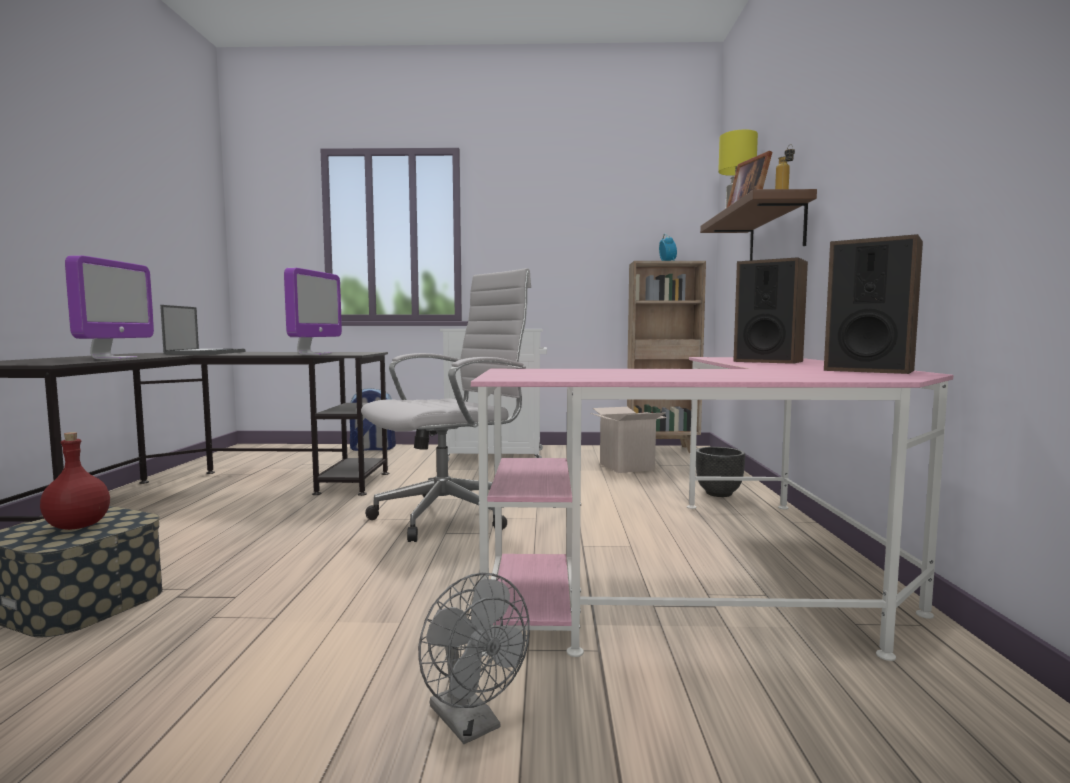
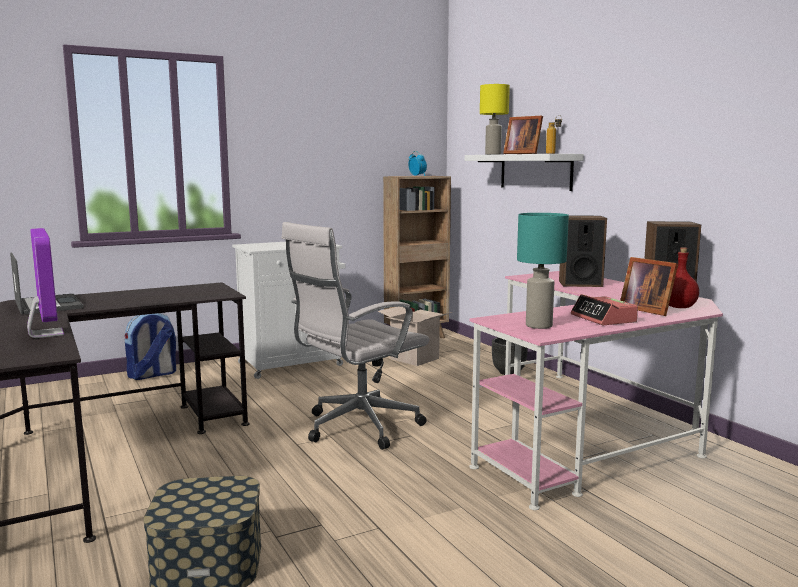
camera: 30 degrees left, 5 degrees up
(78, 526) = (208, 499): red bottle -> red bottle (679, 307)
(314, 354) = (192, 298): monitor -> none
(450, 515) = (357, 428): white office chair -> white office chair turned 150 degrees counterclockwise
(471, 724) = (584, 541): grey fan -> none
(540, 374) = (538, 326): none -> turquoise table lamp
(665, 375) = (603, 319): none -> alarm clock
(776, 232) = (535, 171): brown shelf -> white shelf
(778, 374) = (646, 310): none -> picture frame

